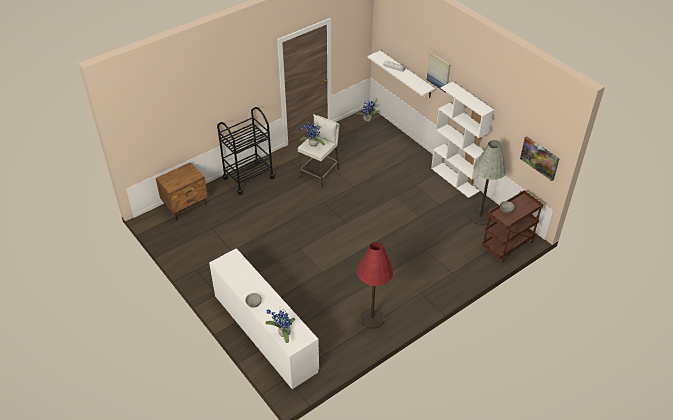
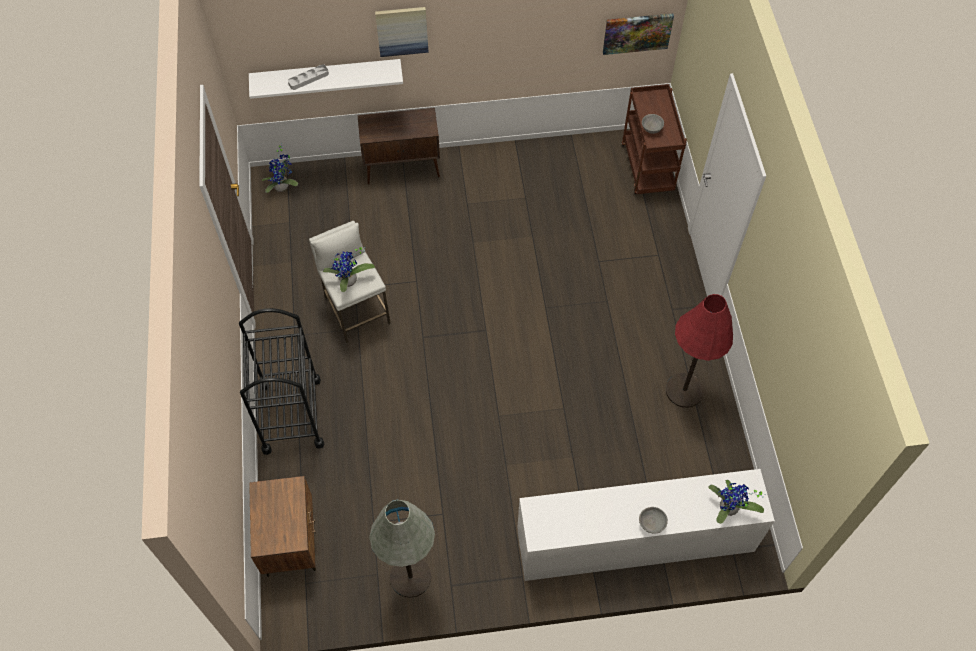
camera: 60 degrees left, 15 degrees up
(415, 153) = (403, 168): none -> brown cabinet
(455, 179) = (490, 153): white bookcase -> none
(480, 217) = (579, 167): grey floor lamp -> grey floor lamp (410, 577)

